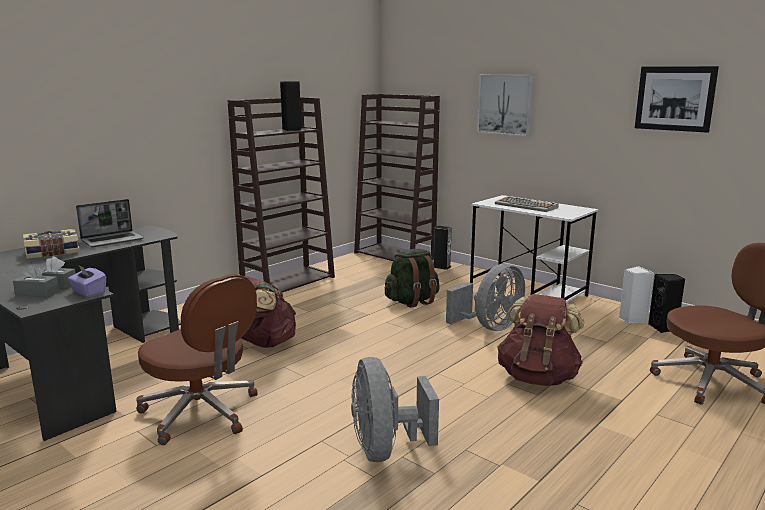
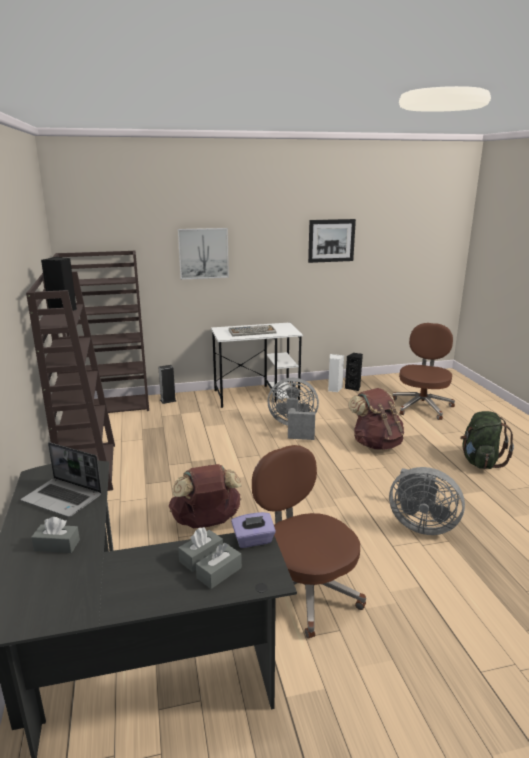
camera: 55 degrees left, 5 degrees up
(52, 253) = (57, 545): book -> grey tissue box
(113, 240) = (63, 498): laptop -> laptop turned 120 degrees clockwise
(202, 413) = (305, 590): brown office chair -> brown office chair turned 105 degrees counterclockwise
(412, 301) = (215, 435): green backpack -> green backpack (480, 462)
(490, 327) = (293, 428): grey fan -> grey fan turned 75 degrees counterclockwise

